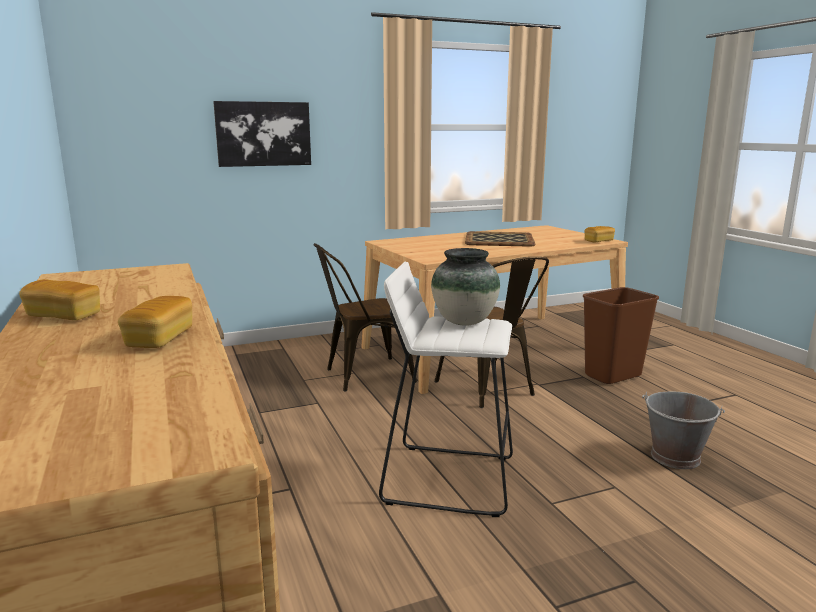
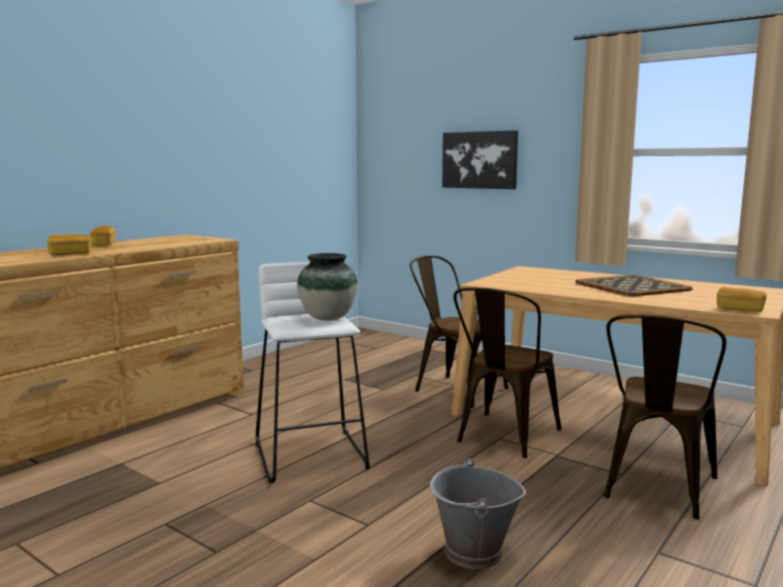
camera: 60 degrees right, 5 degrees down
(613, 376) = (655, 490): brown trash can -> brown chair

